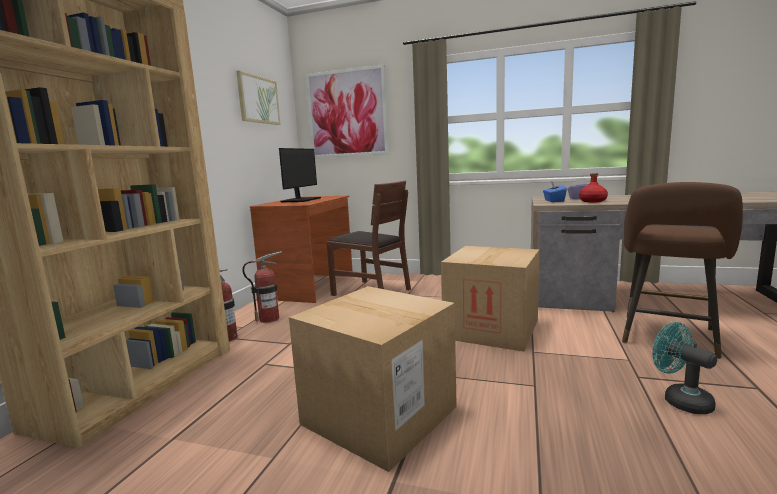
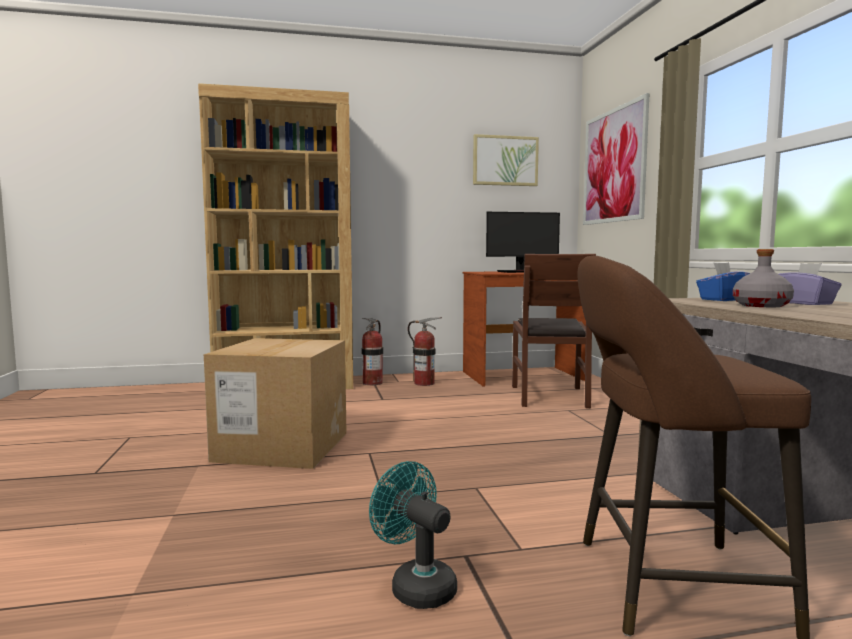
camera: 60 degrees right, 5 degrees down
(491, 329) = (518, 460): cardboard box -> none
(592, 201) = (762, 305): red bottle -> grey bottle
(680, 400) = (416, 585): turquoise fan -> turquoise fan turned 75 degrees counterclockwise

